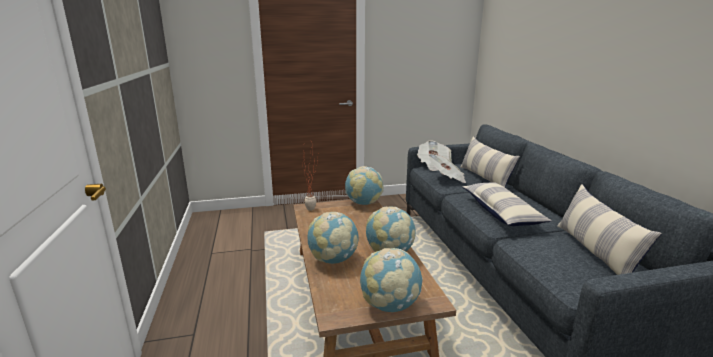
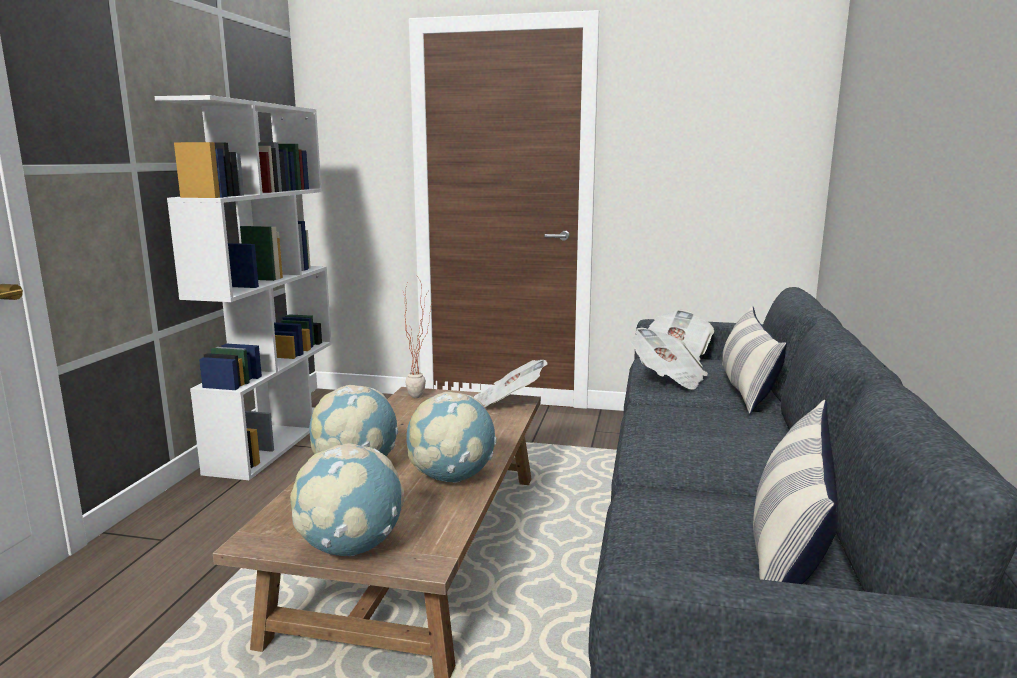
camera: 25 degrees right, 5 degrees down
(200, 251) = (275, 439): none -> white bookcase
(363, 203) = (508, 401): globe -> newspaper
(501, 212) = (691, 445): pillow -> none

